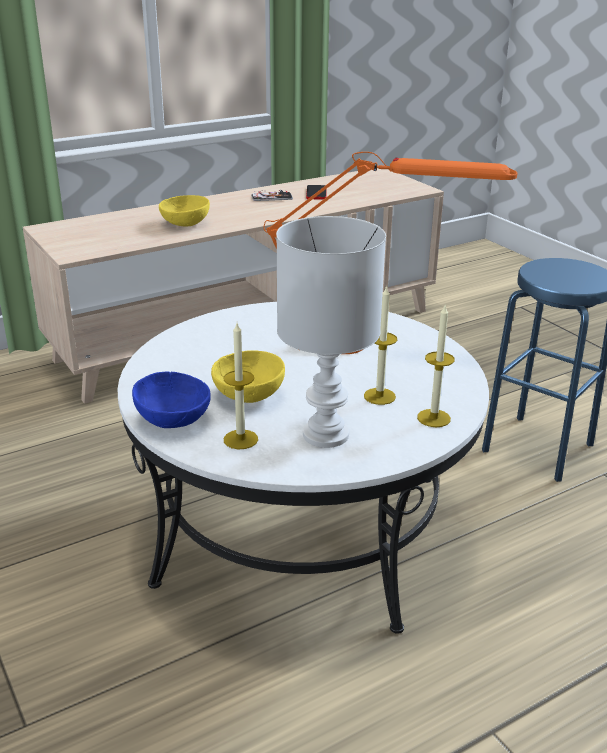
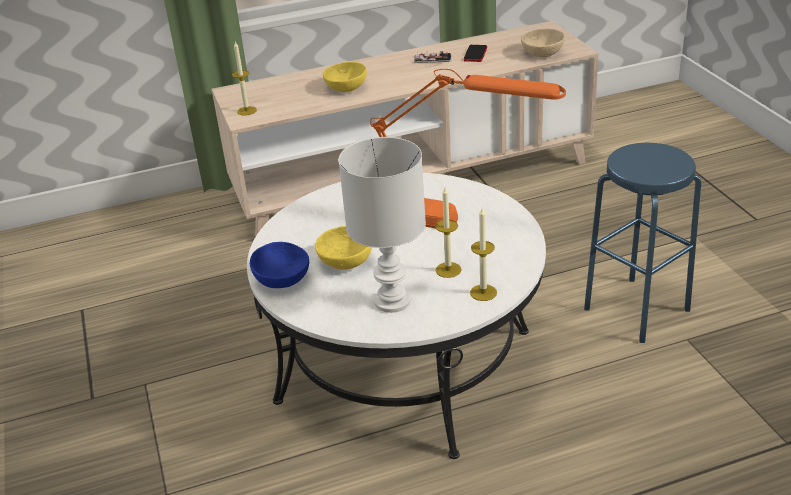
camera: 15 degrees right, 5 degrees up
(240, 439) = (326, 300): candle -> candle (247, 111)
(386, 192) = (542, 54): none -> beige bowl

